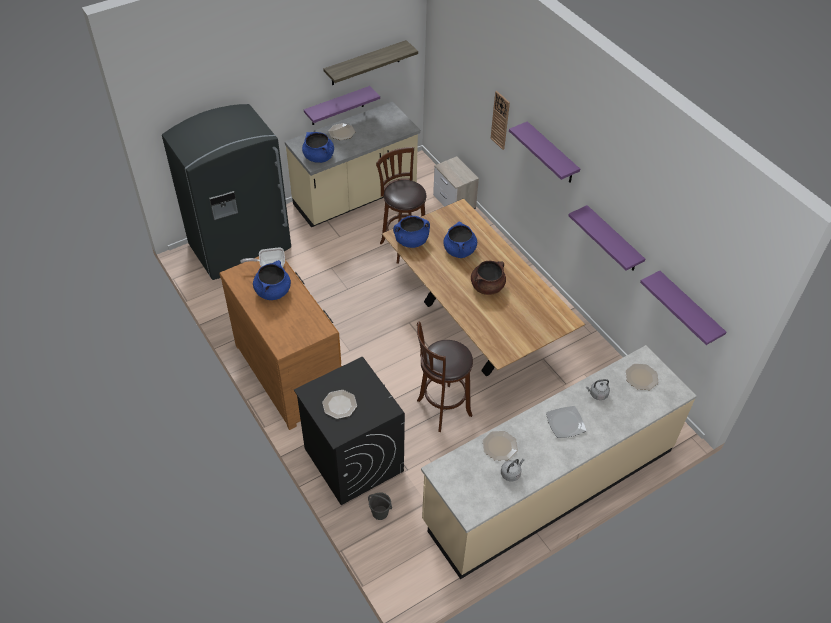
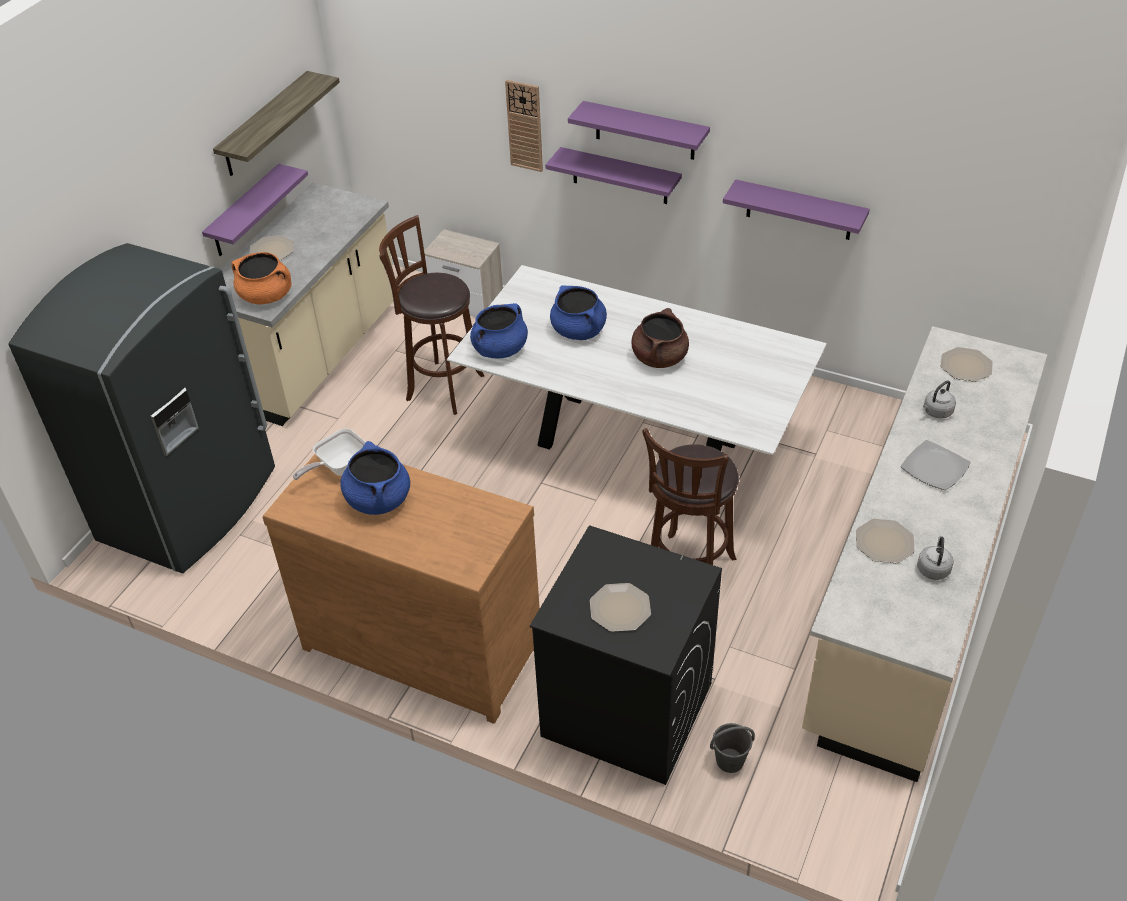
camera: 30 degrees left, 5 degrees down
(319, 157) = (266, 296): blue cooking pot -> orange cooking pot
(473, 327) = (635, 444): brown dining table -> white dining table
(688, 309) = (969, 246): purple shelf -> purple shelf (620, 176)

